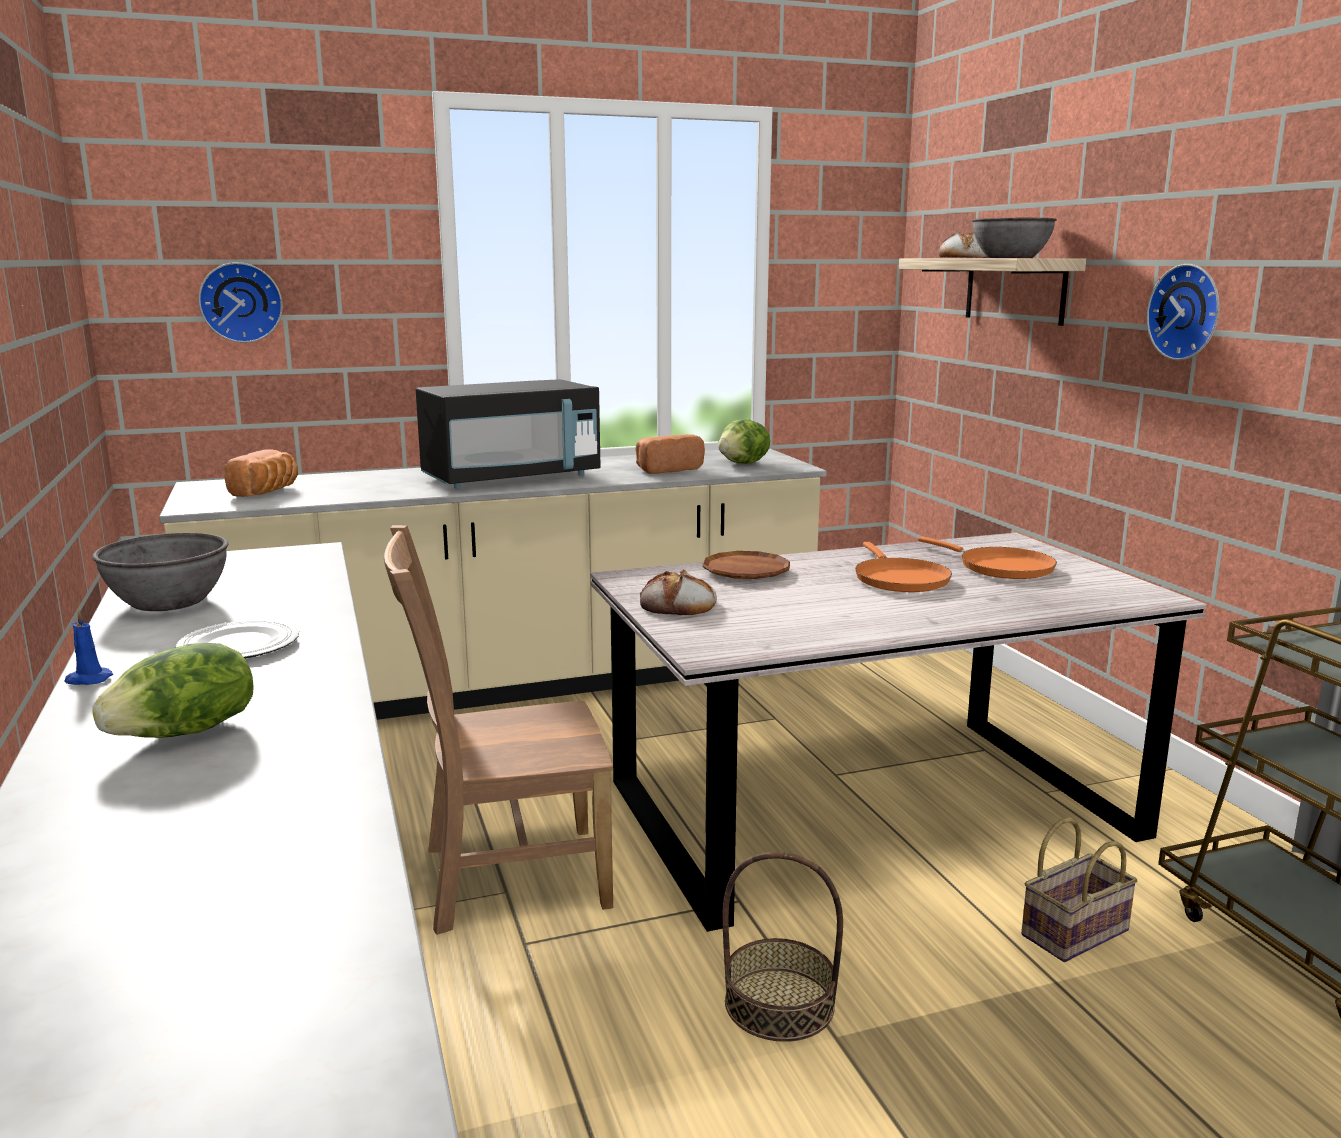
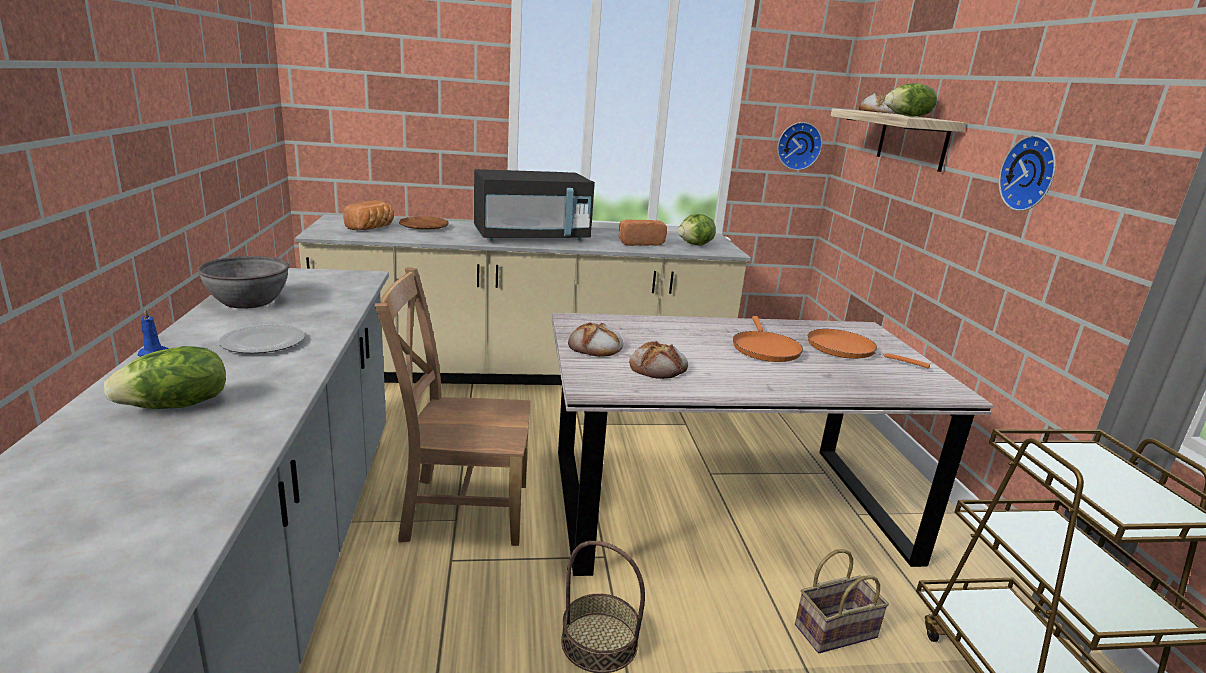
camera: 10 degrees right, 5 degrees up
(241, 302) = (376, 100): wall clock -> wall clock (798, 146)
(746, 572) = (658, 327): brown plate -> brown plate (424, 227)
(777, 617) = (658, 367): none -> bread
(1000, 567) = (846, 350): orange frying pan -> orange frying pan turned 150 degrees clockwise
(1010, 257) = (908, 116): grey bowl -> lettuce

